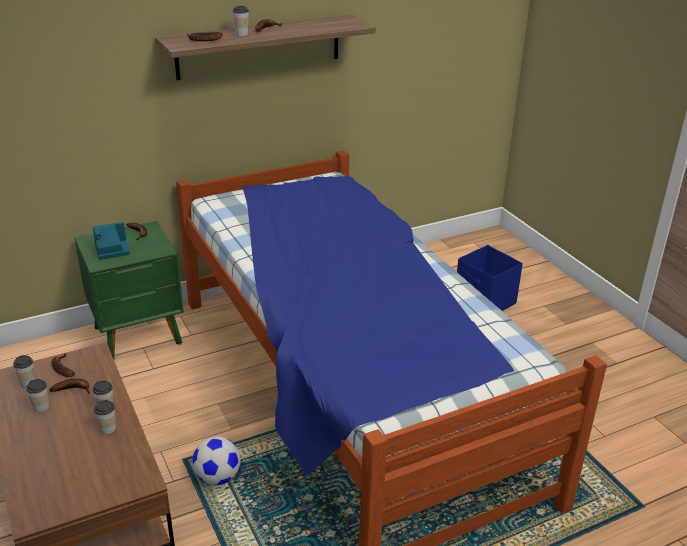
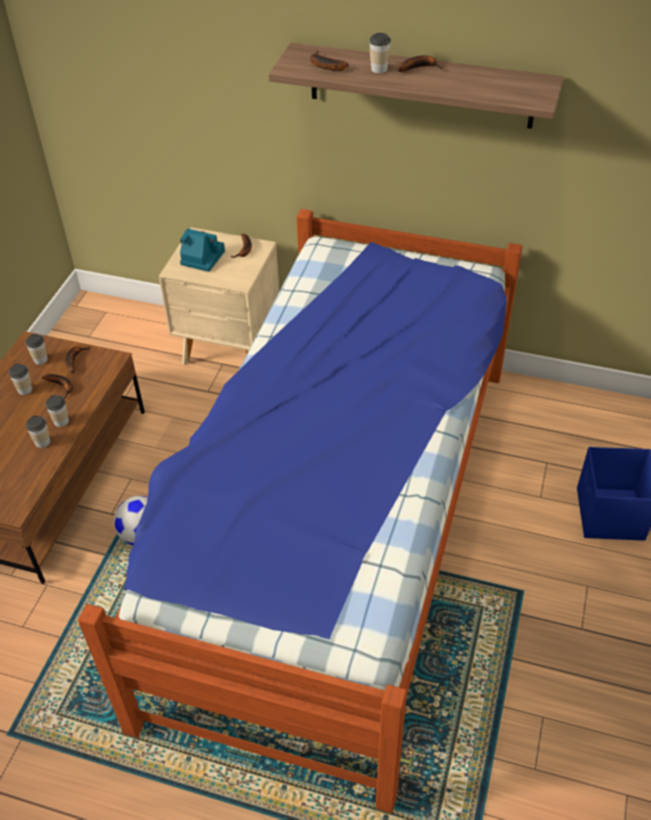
camera: 45 degrees right, 15 degrees up
(139, 336) = (231, 349): green nightstand -> beige nightstand

